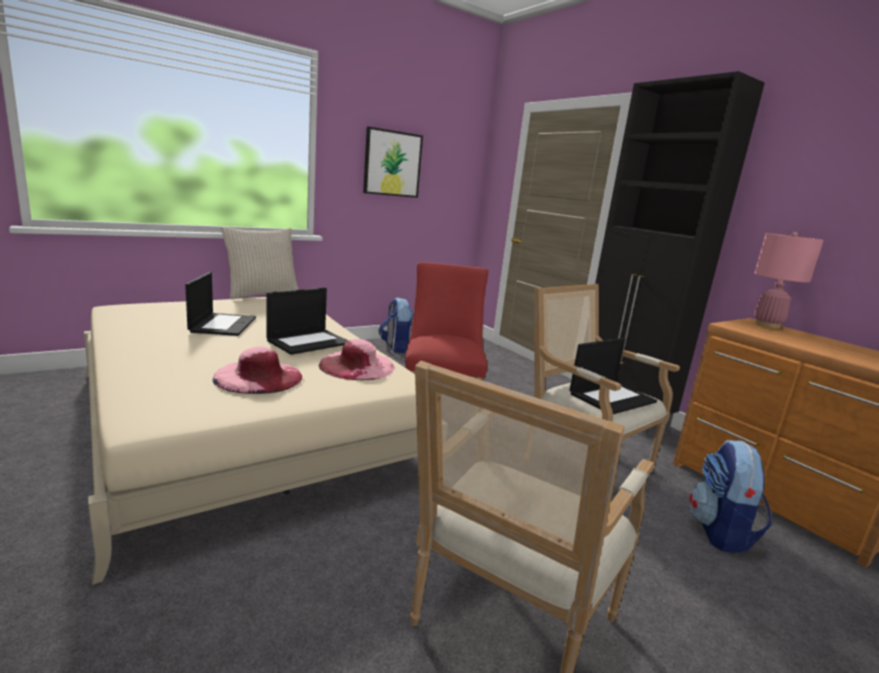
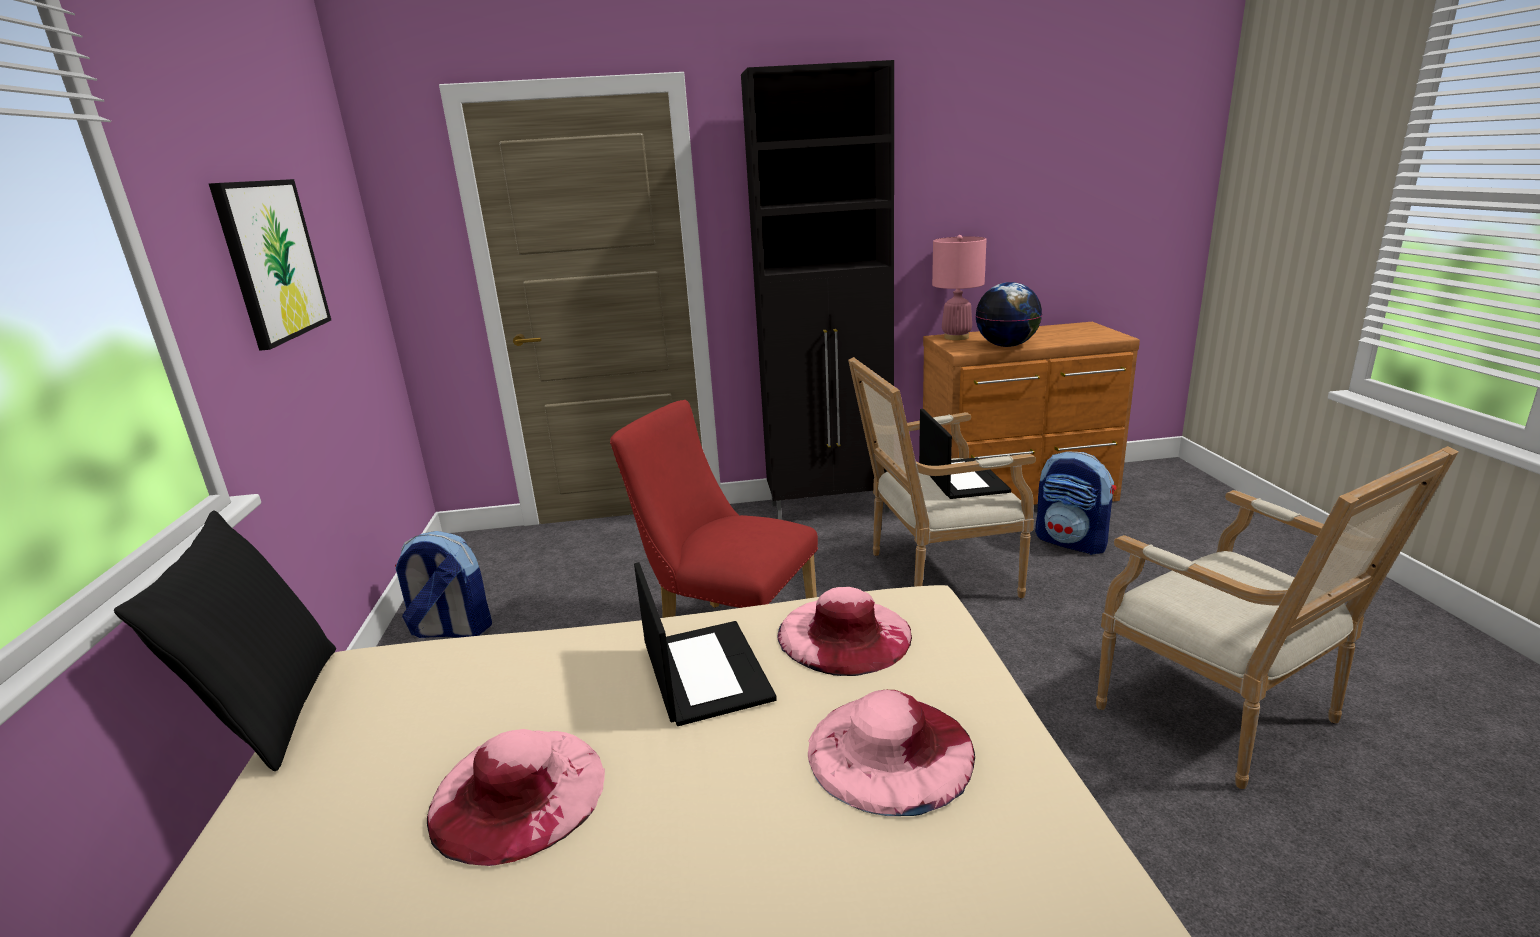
camera: 60 degrees left, 5 degrees up
(223, 324) = (517, 792): laptop -> pink hat
(262, 294) = (271, 711): beige pillow -> black pillow
(777, 338) = (1007, 346): none -> globe

